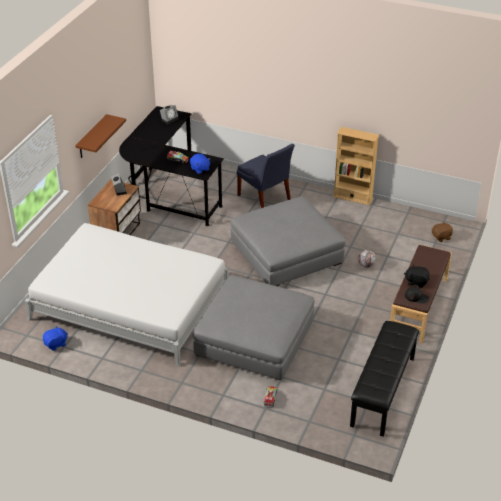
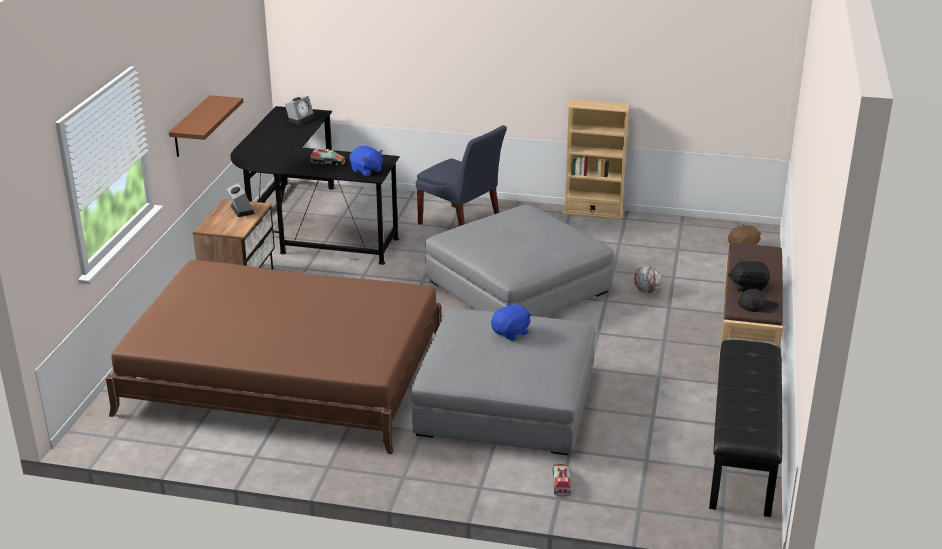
camera: 10 degrees left, 10 degrees down
(56, 344) = (168, 445): blue plush toy -> blue plush toy (511, 333)
(130, 303) = (284, 375): white bed -> brown bed

